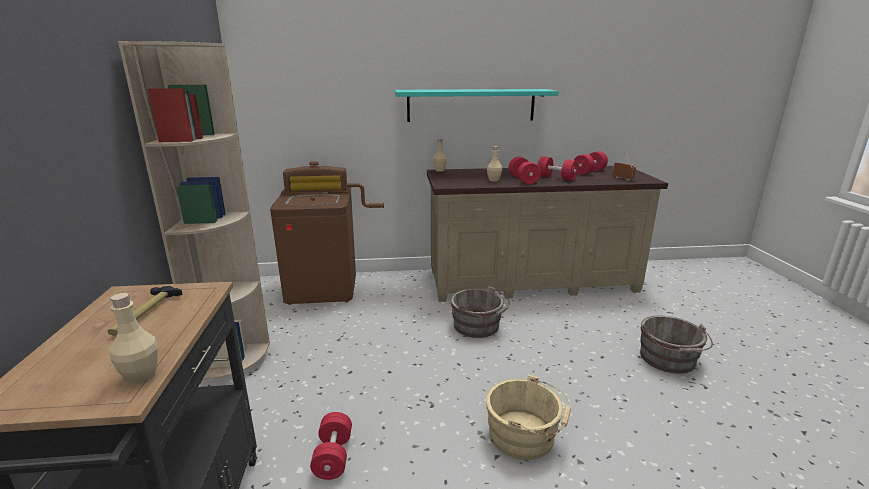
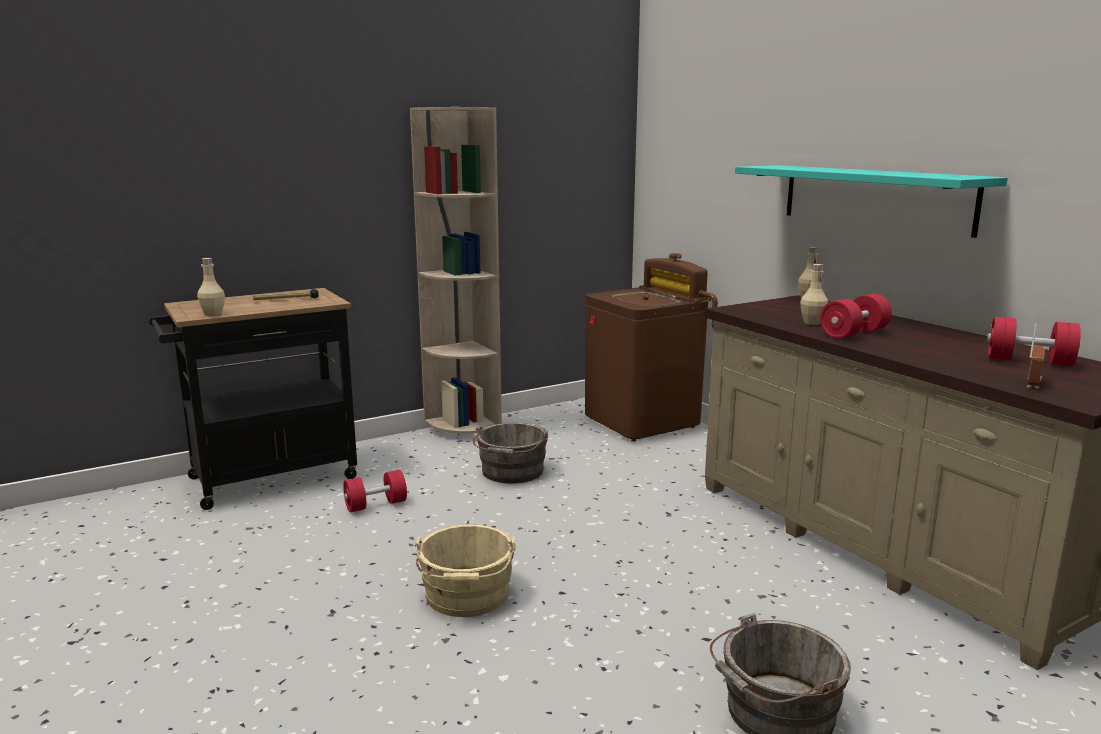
camera: 65 degrees right, 5 degrees down
(478, 326) = (675, 527): grey bucket -> grey bucket (511, 472)
(556, 178) = (914, 347): red dumbbell -> none

